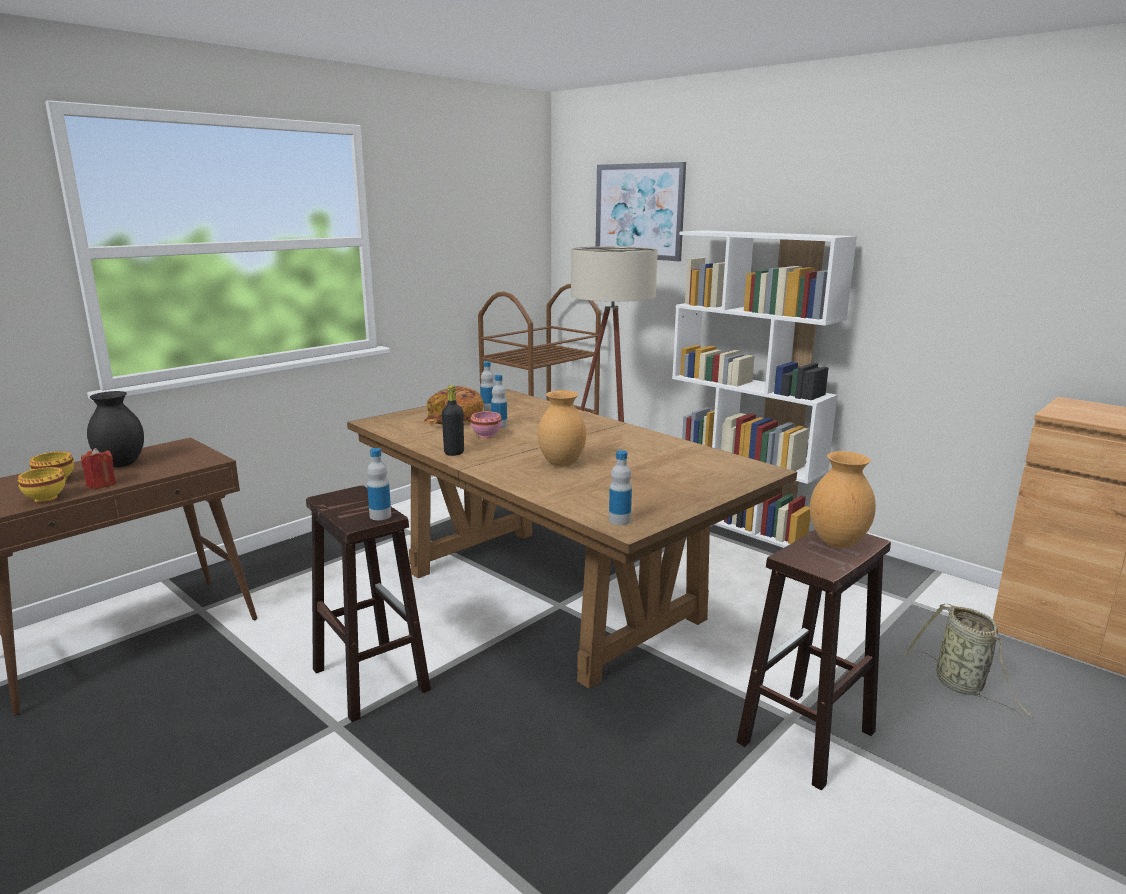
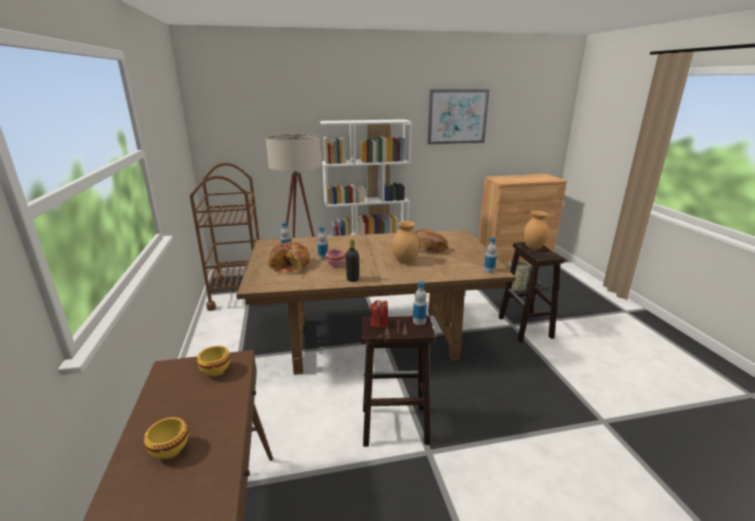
camera: 55 degrees left, 5 degrees up
(44, 499) = (219, 460): yellow bowl -> yellow bowl (216, 372)
(101, 484) = (222, 422): red candle -> red candle (379, 323)
(120, 465) = (179, 406): black vase -> none
(639, 211) = (266, 111): picture -> picture (457, 116)
(648, 465) = (429, 247): none -> bread

